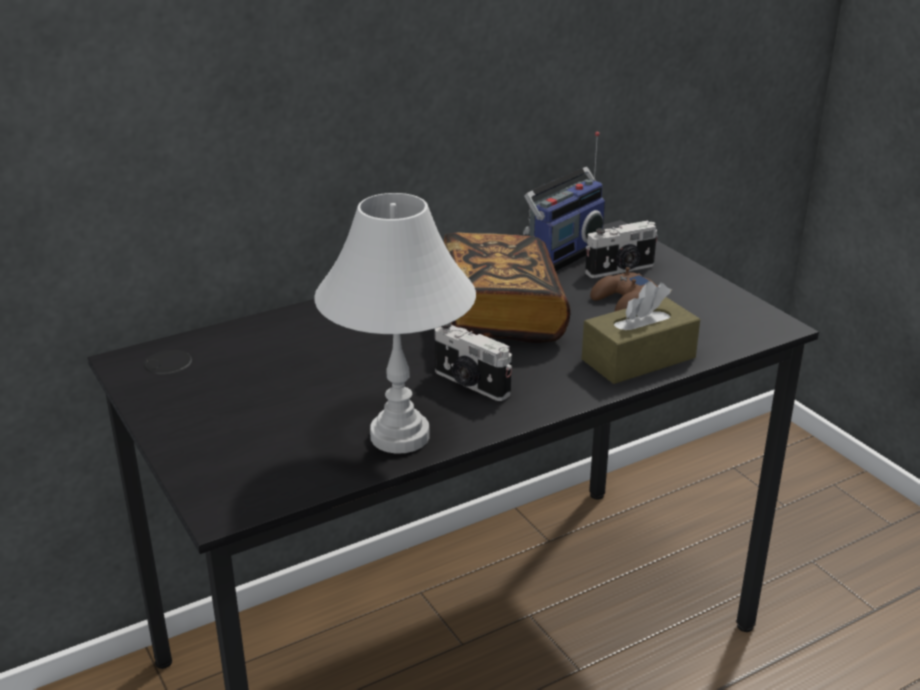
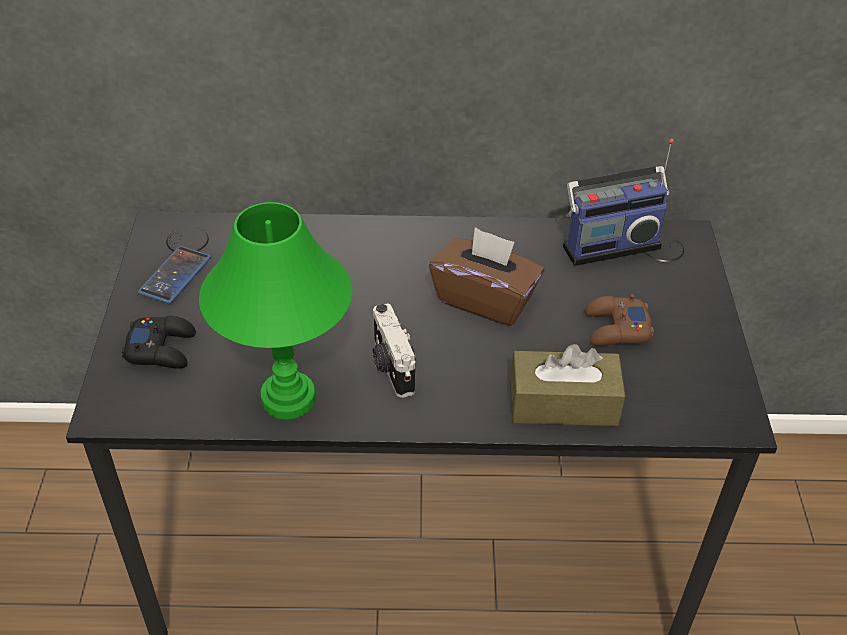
camera: 30 degrees right, 15 degrees up
(185, 389) = (175, 275): none -> phone
(231, 445) = (161, 348): none -> black game controller
(401, 436) = (289, 398): white table lamp -> green table lamp
(500, 316) = (485, 299): book -> brown tissue box
(621, 270) = (648, 286): camera -> none

